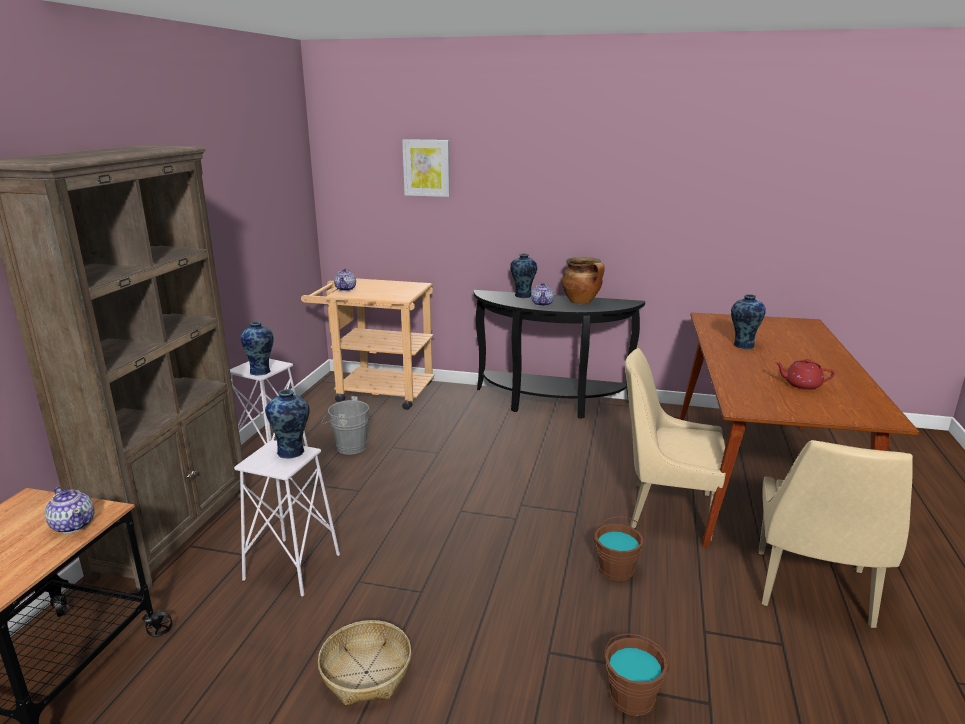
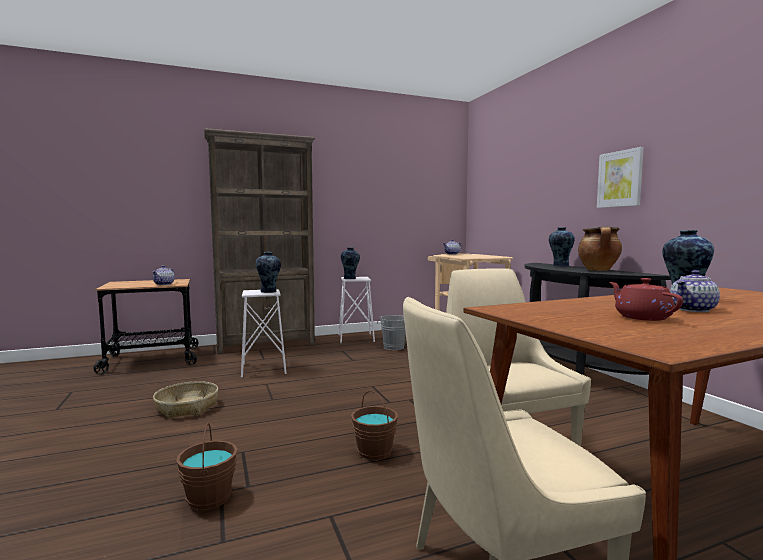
camera: 55 degrees right, 15 degrees down
(427, 168) = (518, 168): picture -> picture (620, 179)
(542, 304) = (559, 268): teapot -> teapot (693, 309)

